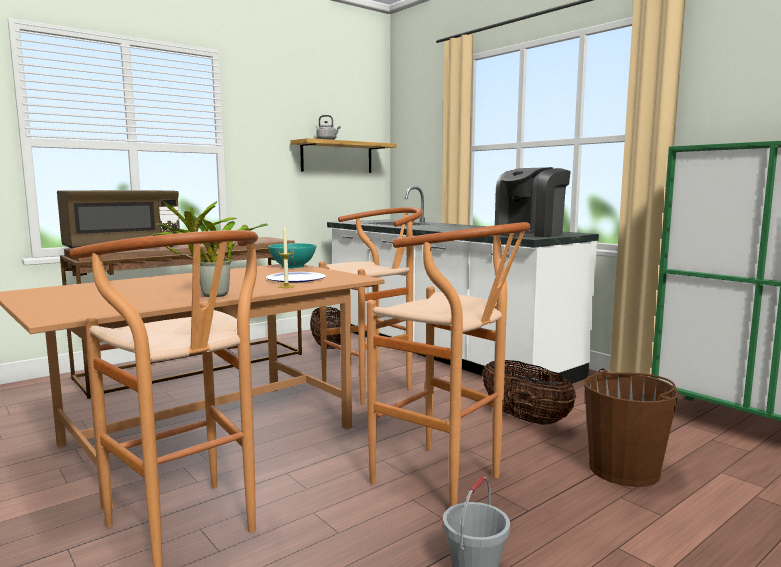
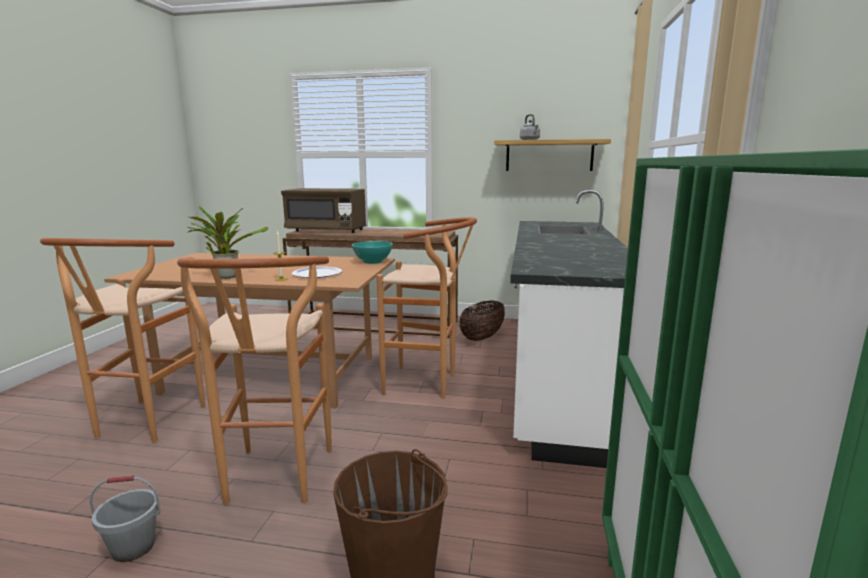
camera: 50 degrees right, 5 degrees up
(525, 419) = (453, 472): basket -> none
(529, 234) = (571, 264): coffee machine -> none

